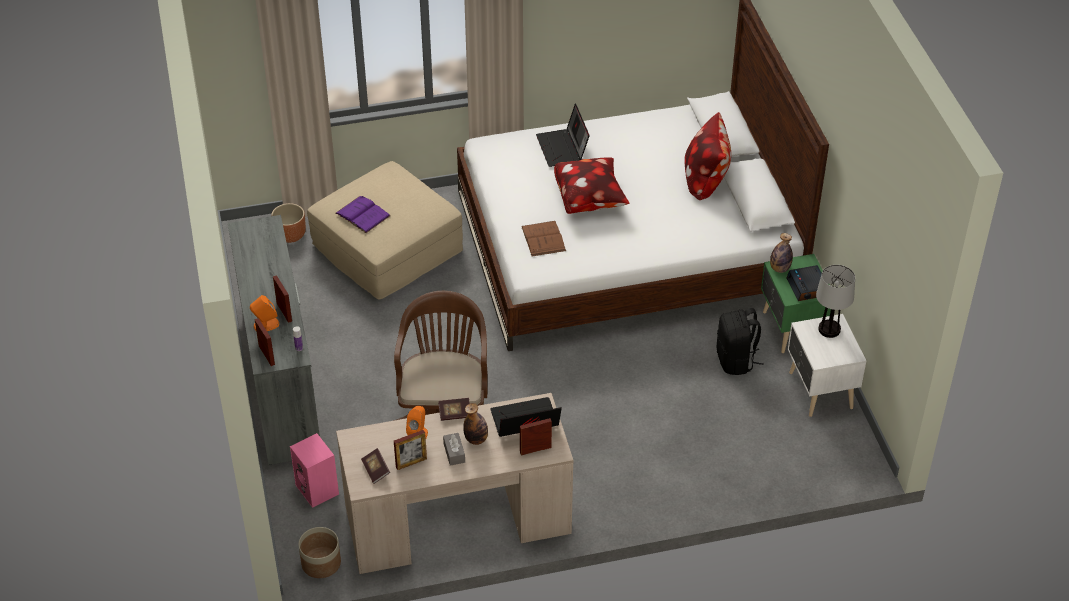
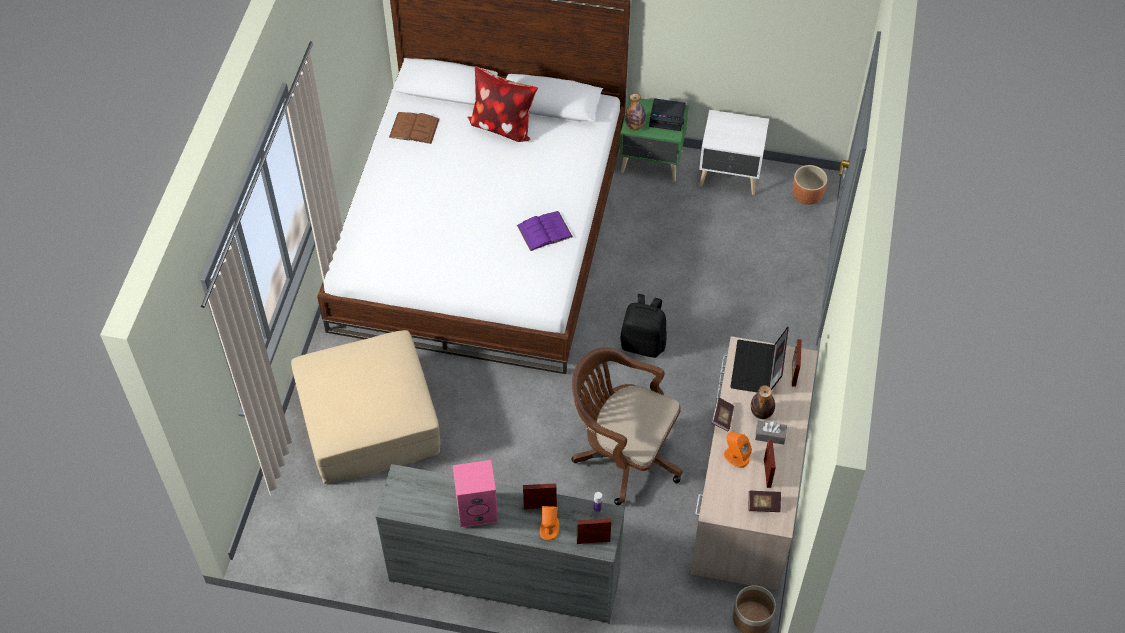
camera: 65 degrees left, 10 degrees up
(290, 236) = (297, 500): brown planter -> brown planter (807, 196)
(318, 490) = (661, 590): pink speaker -> pink speaker (478, 509)
(362, 214) = (365, 410): purple book -> purple book (544, 231)
(543, 238) = (509, 272): brown book -> brown book (414, 128)
(563, 148) = (395, 209): laptop -> none
(590, 199) = (476, 217): pillow -> none
(736, 361) = (667, 215): black backpack -> black backpack (643, 343)
(829, 330) = (723, 126): table lamp -> none

